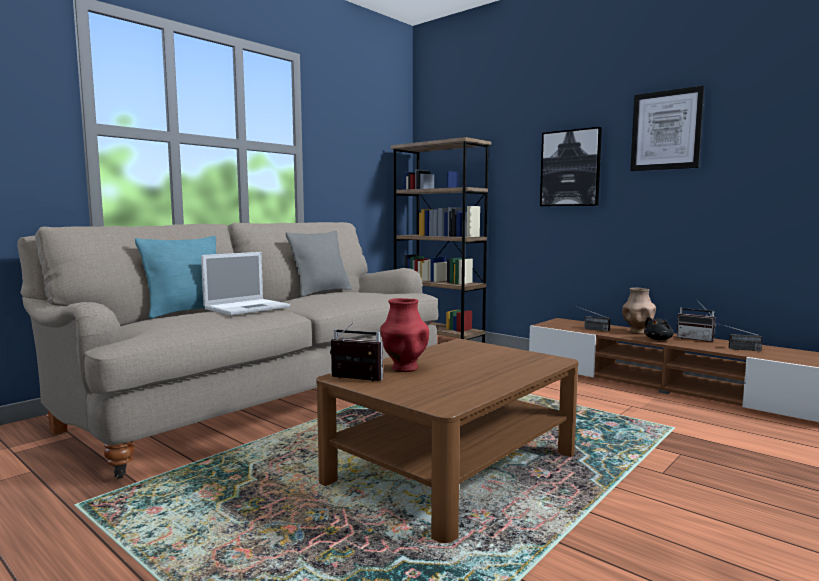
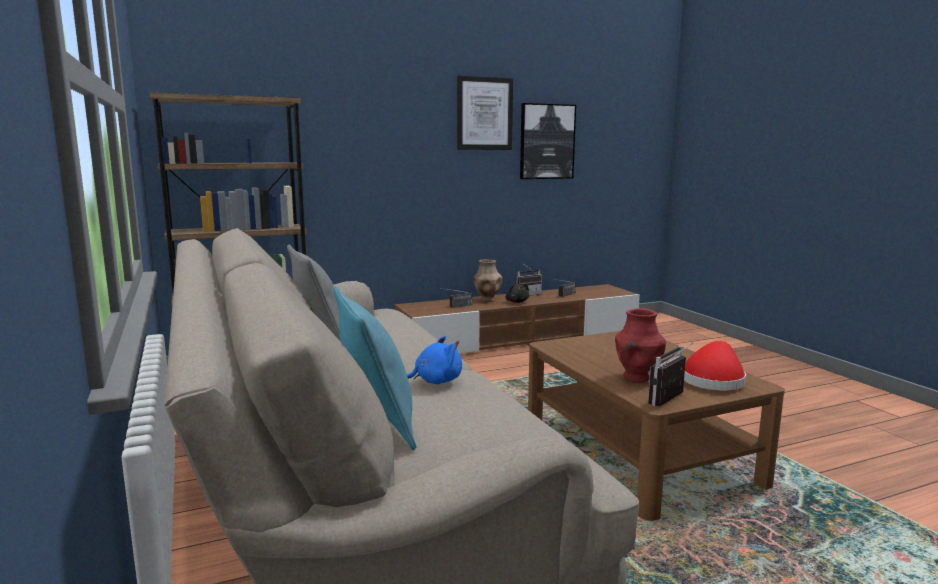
camera: 65 degrees left, 5 degrees up
(248, 307) = (434, 381): laptop -> blue plush toy
(435, 390) = (713, 380): none -> red hat
(570, 168) = (396, 143): picture -> picture (546, 141)

